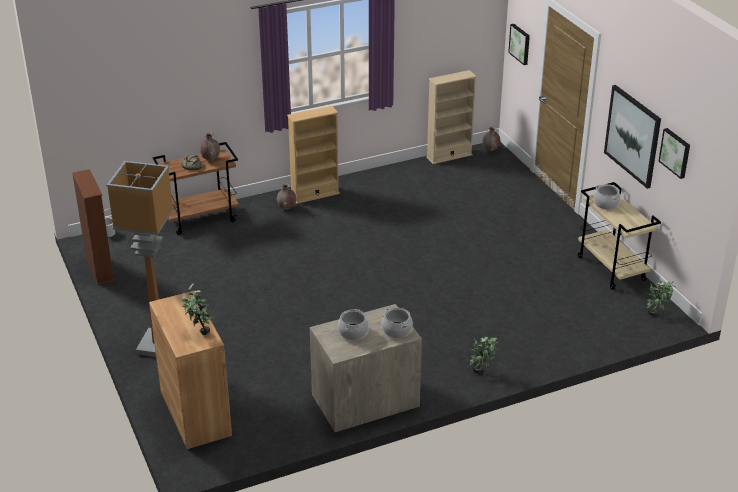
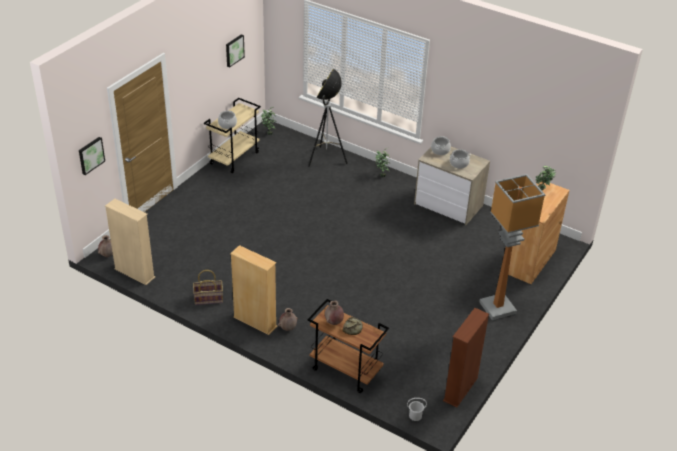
camera: 125 degrees left, 5 degrees up
(373, 182) = (208, 298): none -> basket
(554, 338) = (326, 159): none -> floor lamp
(632, 136) = (204, 80): picture -> none

